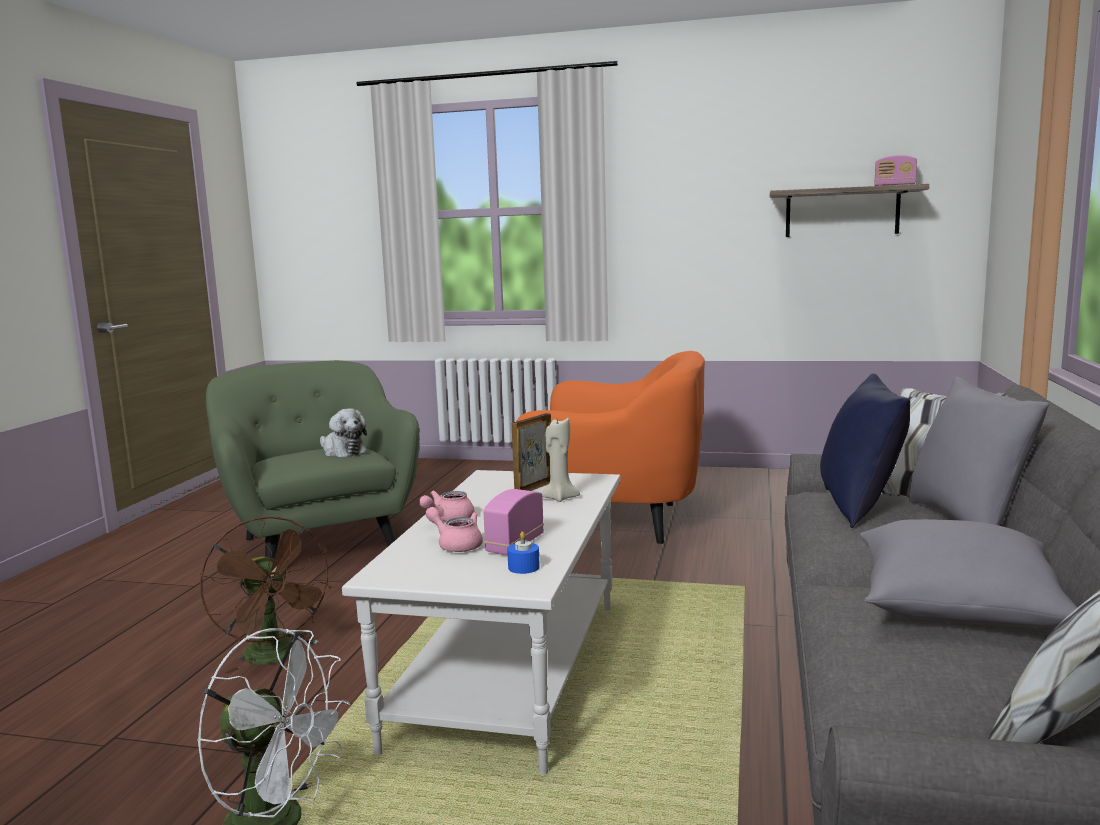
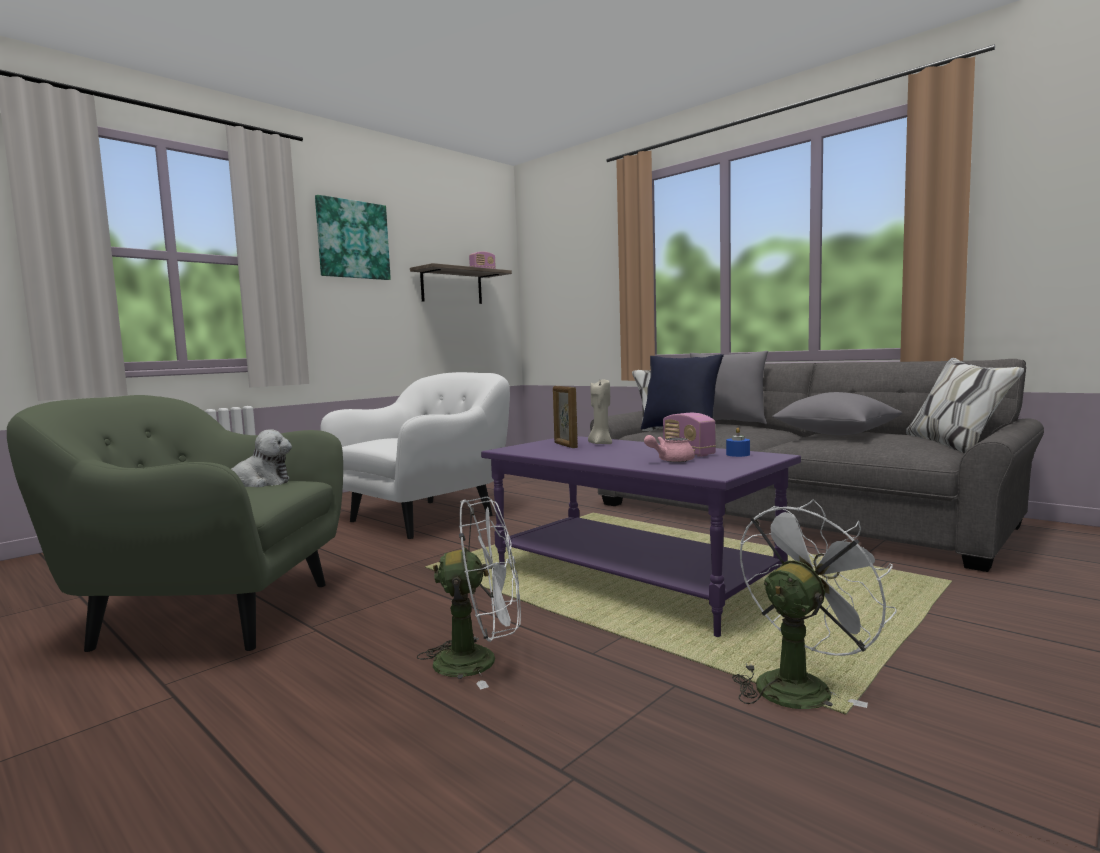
camera: 60 degrees left, 5 degrees down
(277, 657) = (480, 661): brown fan -> white fan
(448, 519) = (604, 459): pink teapot -> none
(513, 673) = (634, 580): white coffee table -> purple coffee table
(615, 520) = (426, 517): orange armchair -> white armchair
(687, 167) = (352, 240): none -> picture

